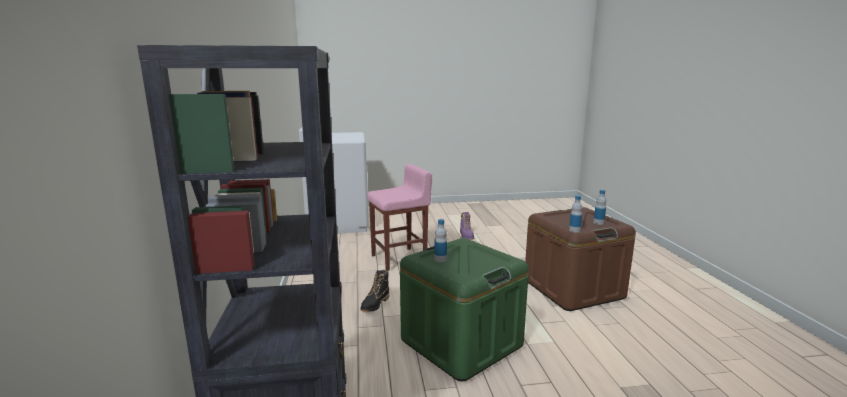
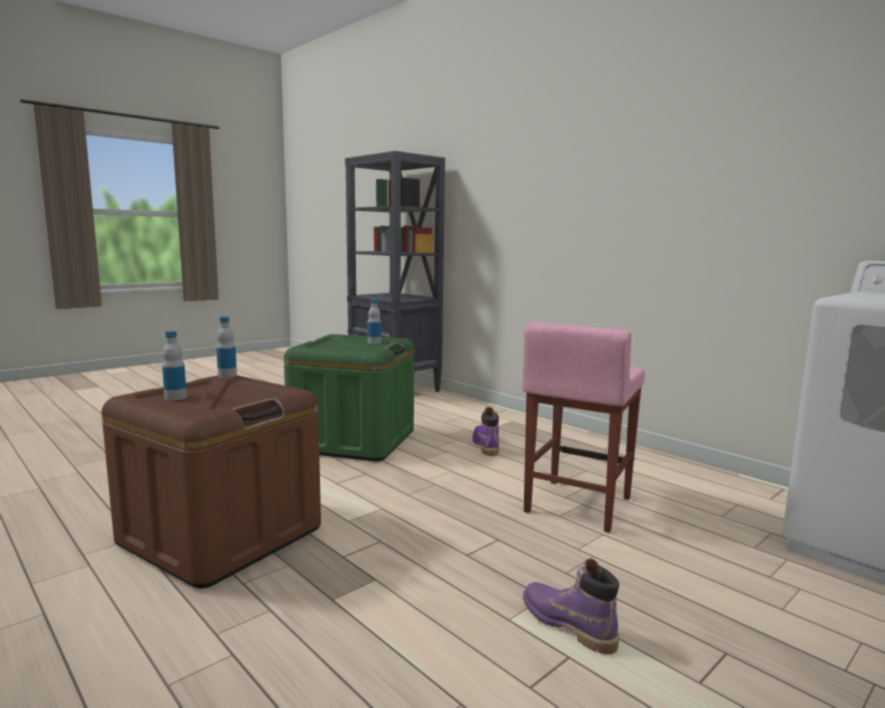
camera: 145 degrees right, 5 degrees down
(375, 304) = (485, 446): black boot -> purple boot

